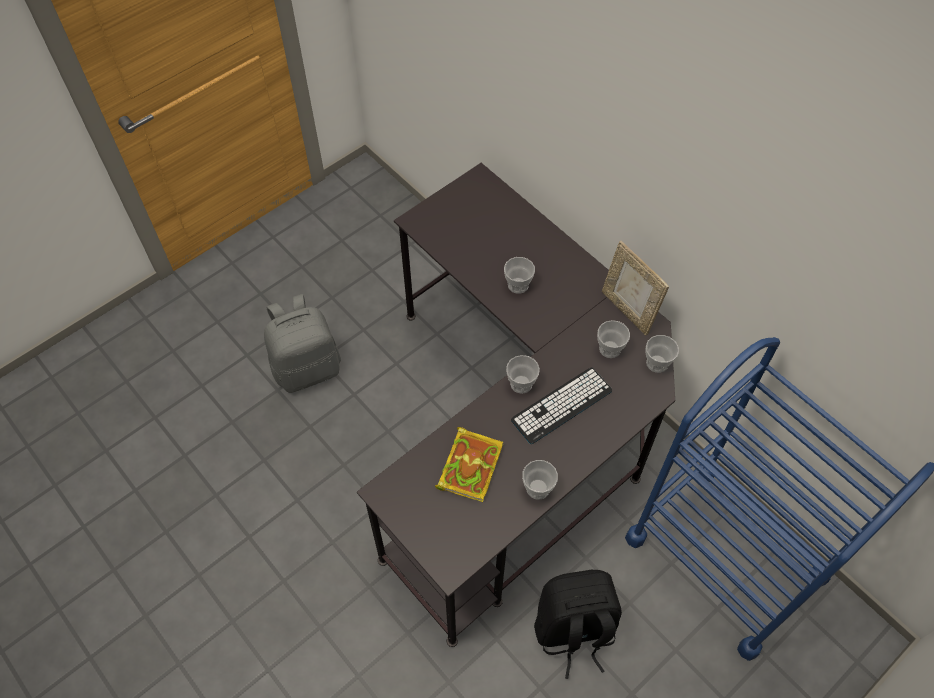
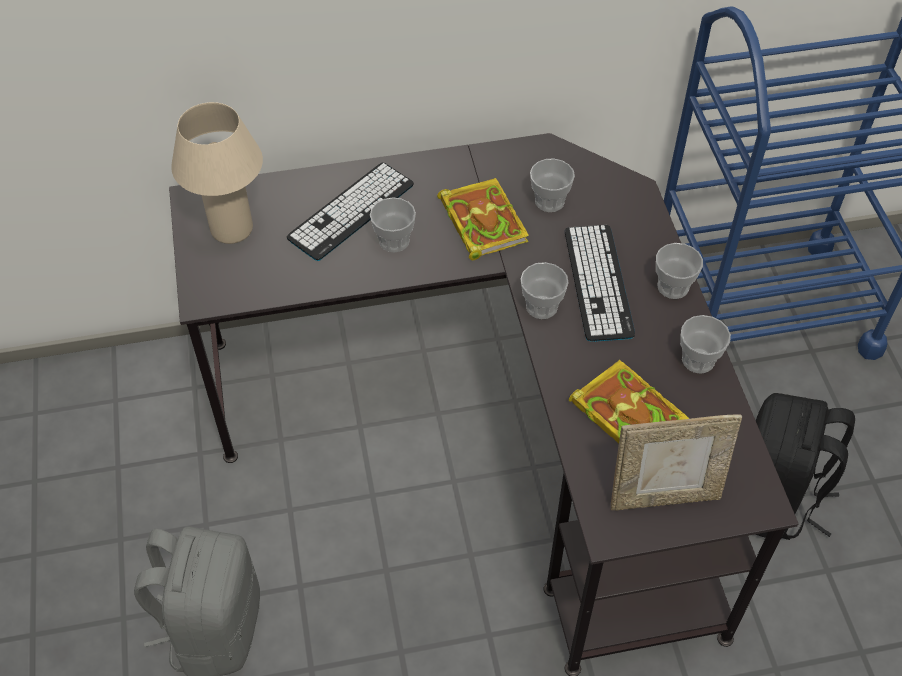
camera: 60 degrees left, 5 degrees down
(471, 206) = (232, 229): none -> beige table lamp
(525, 253) = (351, 211): none -> keyboard
(566, 320) = (481, 220): none -> book
(627, 310) = (508, 160): picture frame -> picture frame (664, 496)
(657, 363) = (597, 171): cup -> cup (673, 287)

